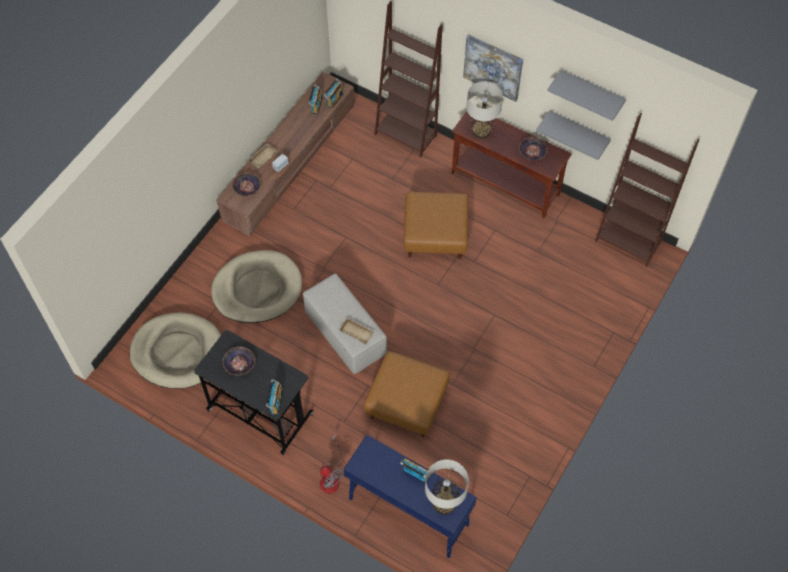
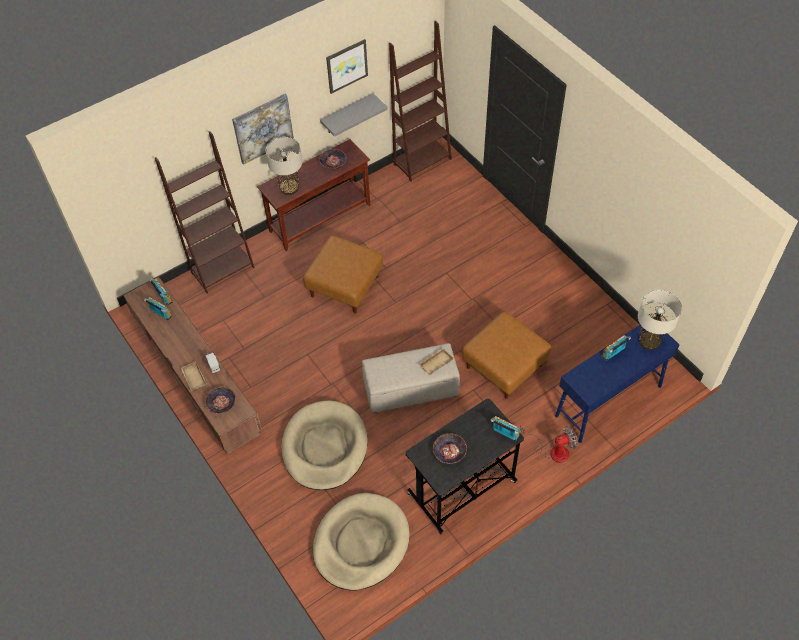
camera: 65 degrees left, 5 degrees down
(591, 92) = (346, 65): grey shelf -> picture

